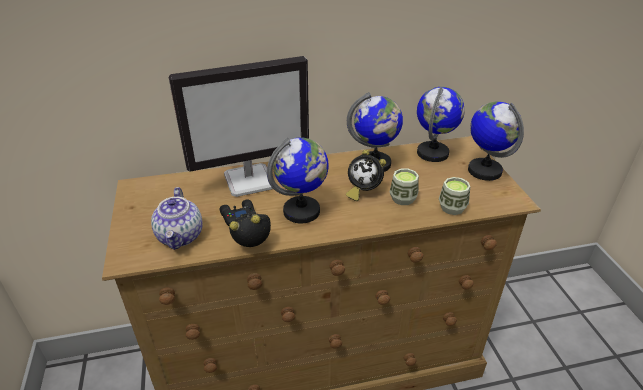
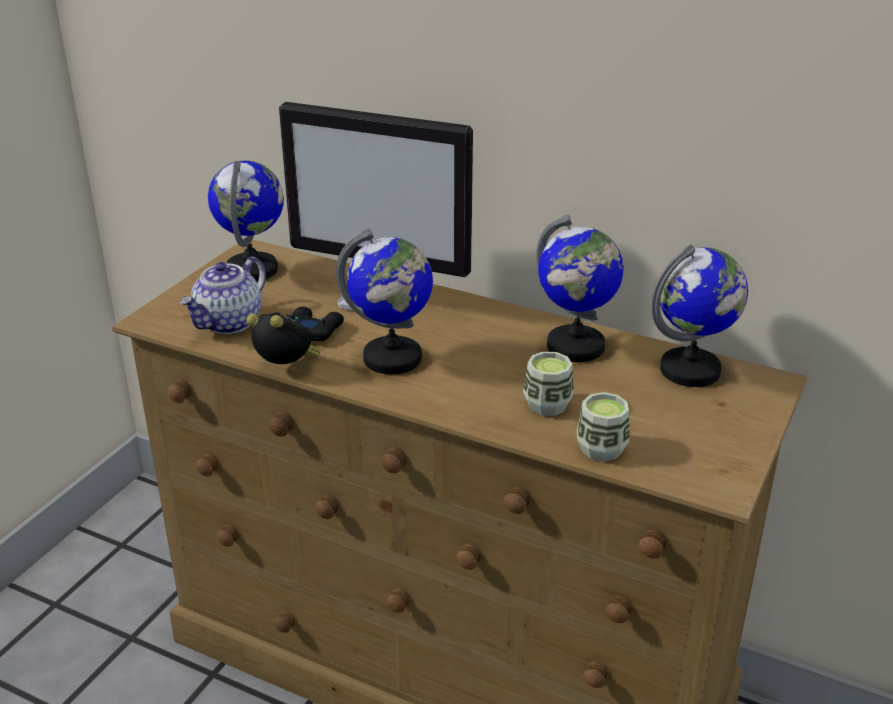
camera: 40 degrees right, 5 degrees down
(363, 191) = (505, 372): alarm clock -> none
(484, 170) = (739, 429): globe -> globe (253, 270)

